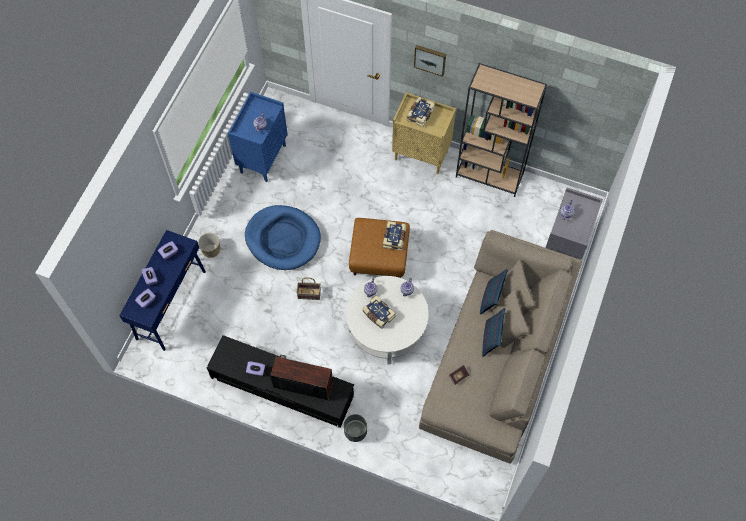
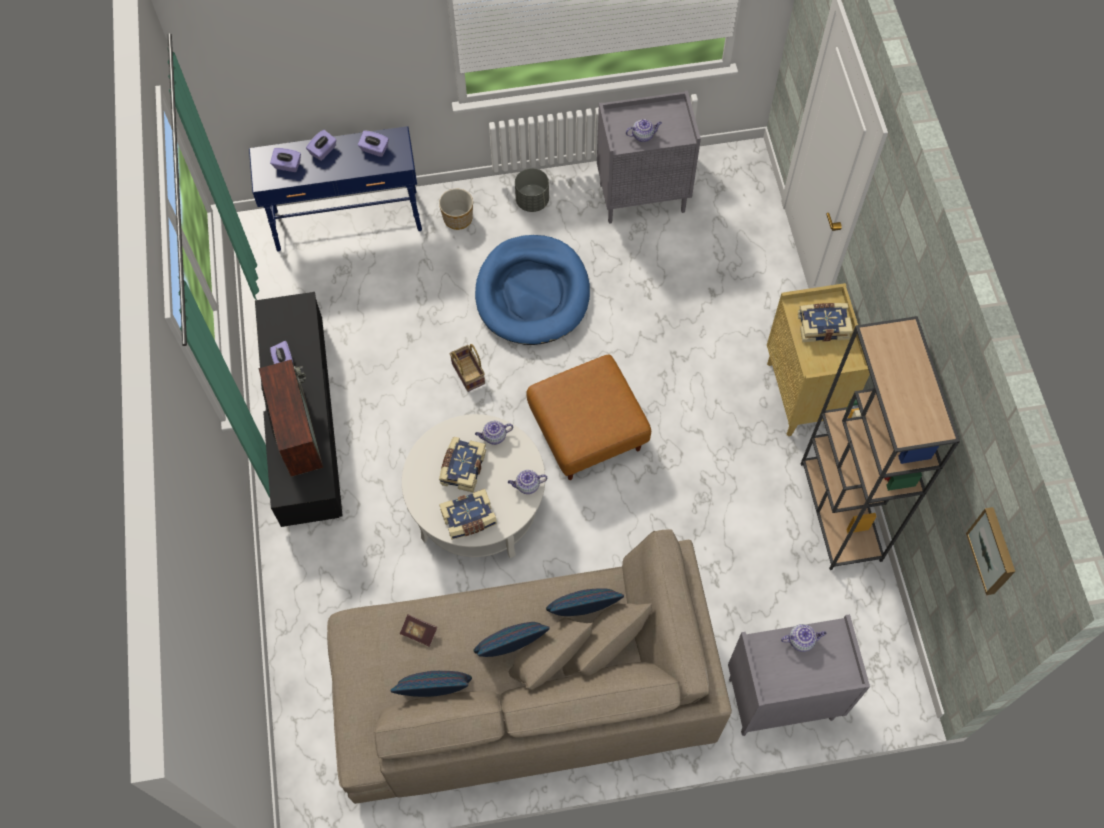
camera: 60 degrees right, 0 degrees up
(263, 158) = (643, 198): blue cabinet -> grey cabinet
(355, 431) = (291, 552): grey planter -> grey planter (532, 201)
(395, 238) = (608, 423): book -> book (469, 519)
(430, 59) = (887, 256): picture -> picture (993, 551)
(492, 384) = (435, 691): none -> blue pillow

